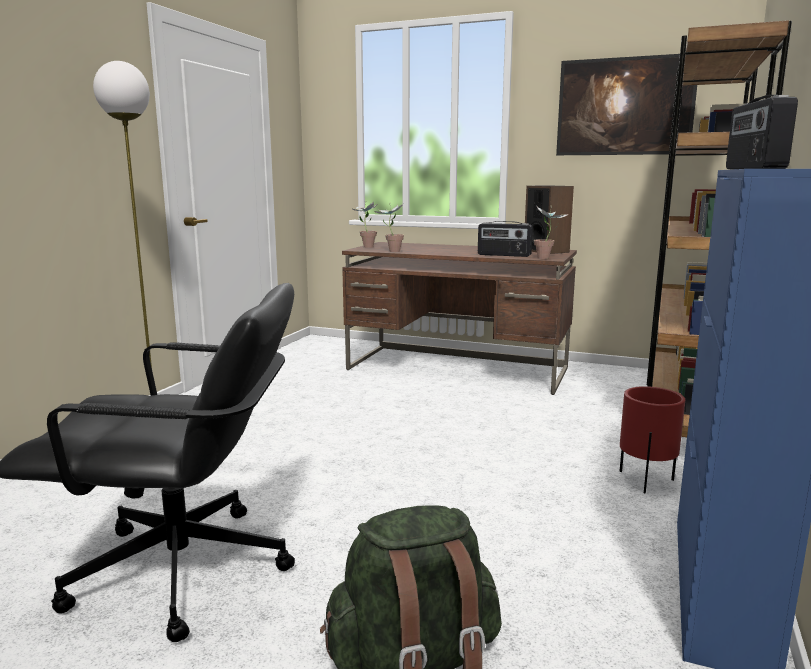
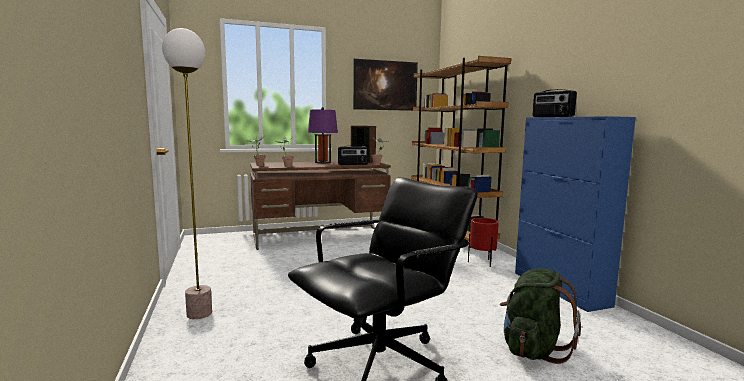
camera: 40 degrees left, 5 degrees down
(473, 248) = (323, 162): none -> purple table lamp

